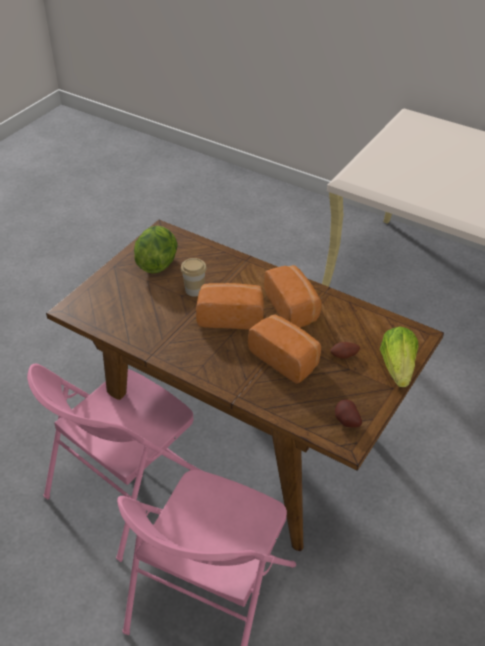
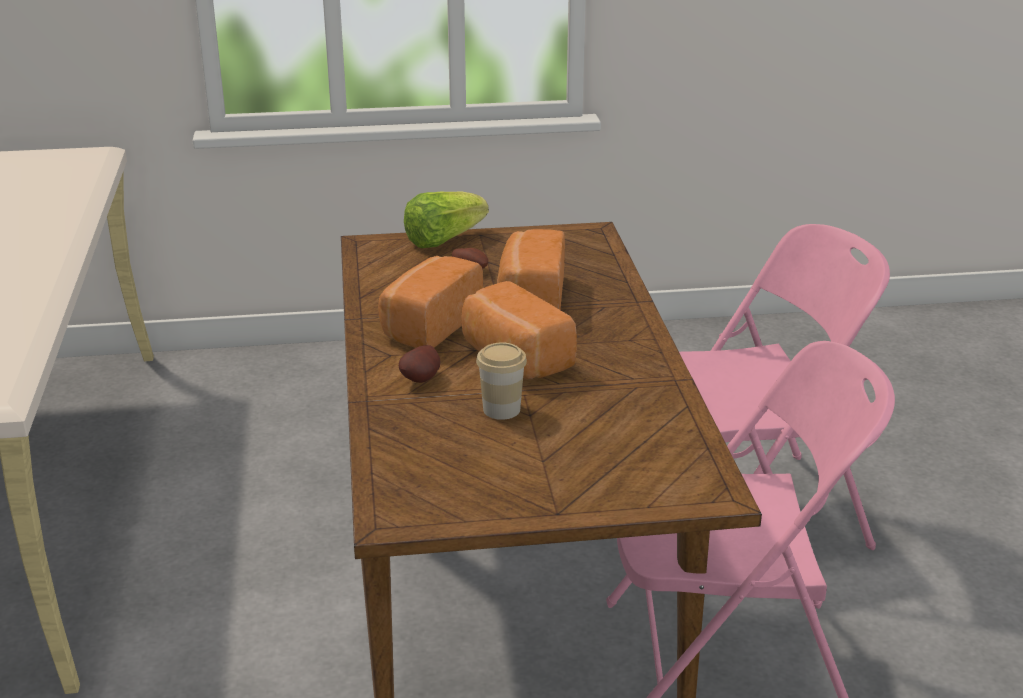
camera: 130 degrees left, 15 degrees down
(157, 263) = (487, 474): lettuce -> none
(346, 421) = (569, 240): potato -> potato (422, 380)

